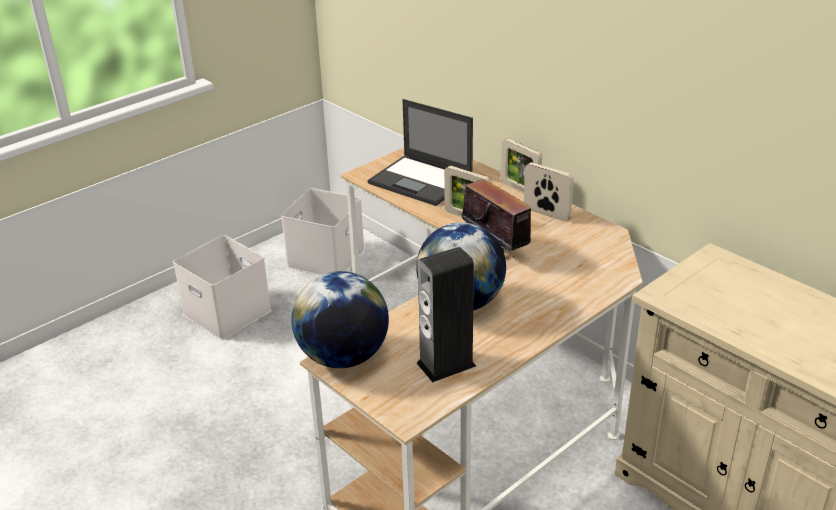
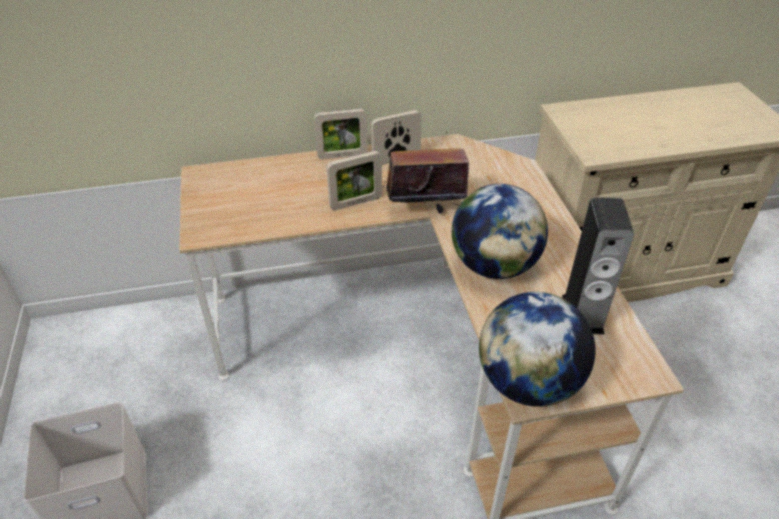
camera: 60 degrees left, 10 degrees up
(325, 257) = (104, 360): white storage box -> none
(422, 181) = (261, 202): laptop -> none

